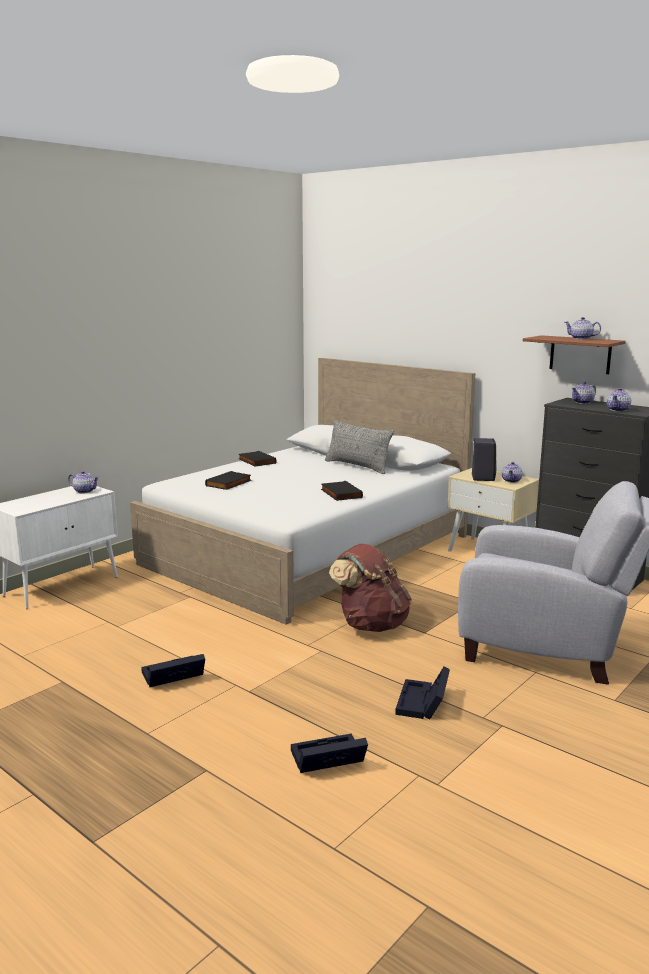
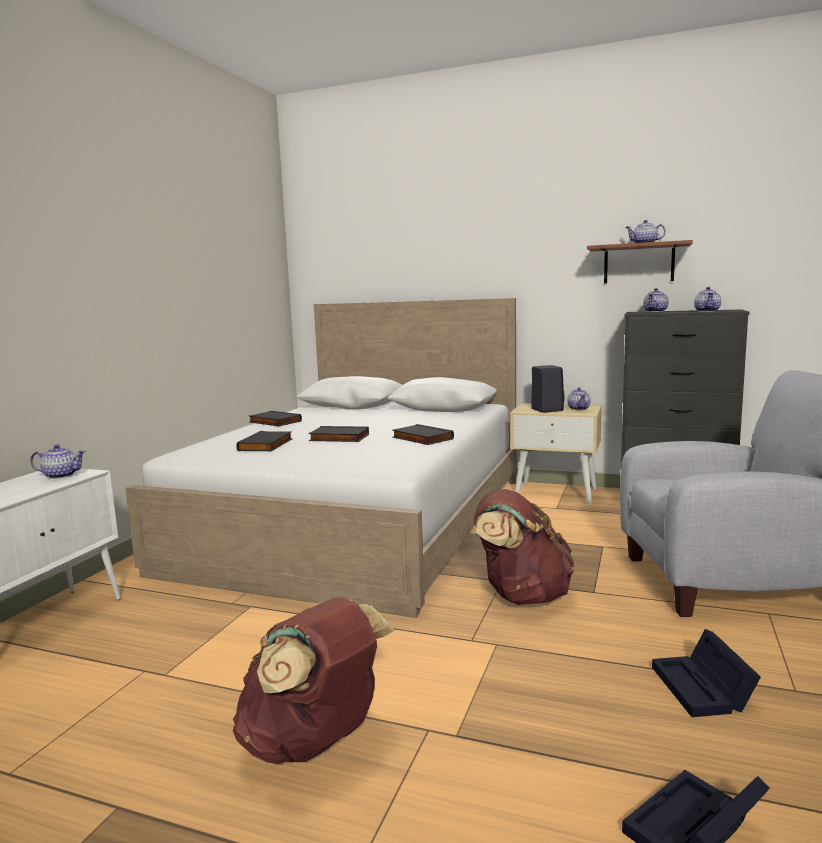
camera: 20 degrees left, 5 degrees down
(172, 677) = (315, 742): black storage box -> brown backpack
(283, 484) = (338, 438): none -> black book
(357, 466) = (401, 414): grey pillow -> none

